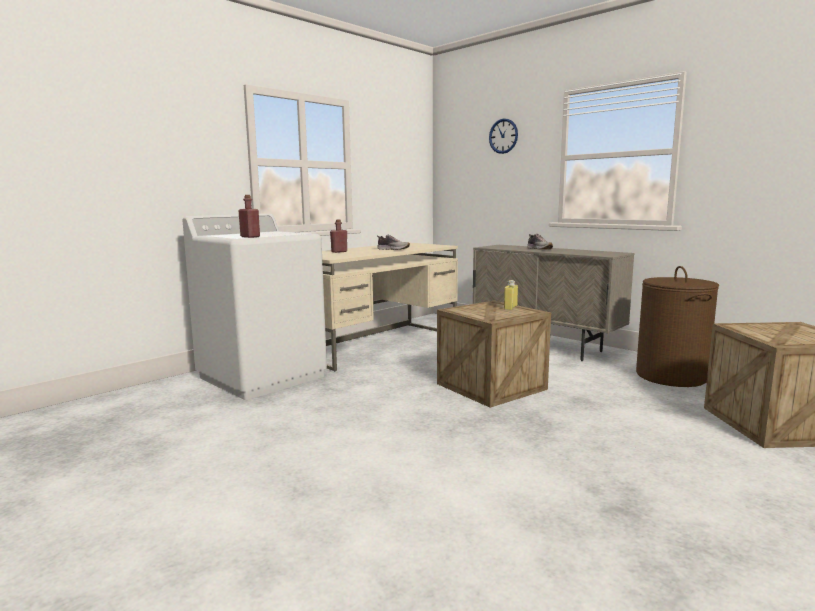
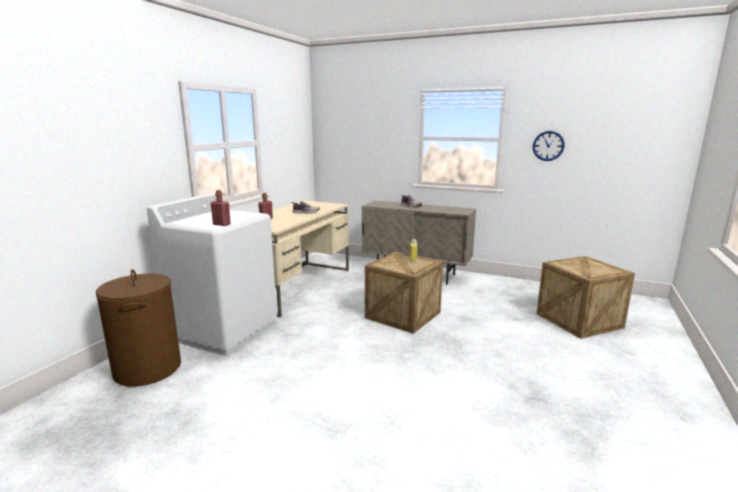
camera: 20 degrees left, 5 degrees up
(503, 136) = (373, 117): wall clock -> wall clock (548, 146)
(671, 376) = (506, 291): brown laundry basket -> brown laundry basket (148, 369)

